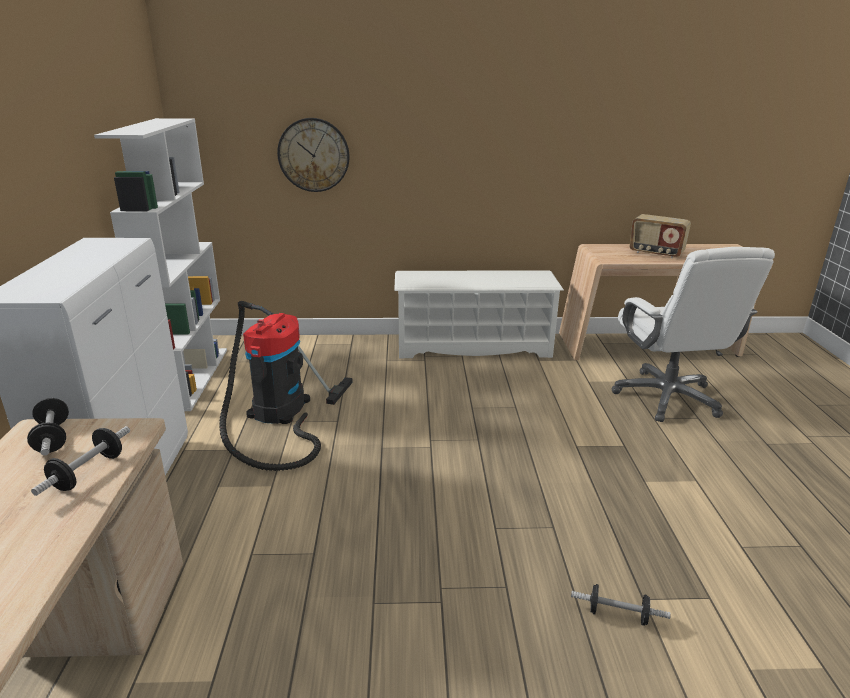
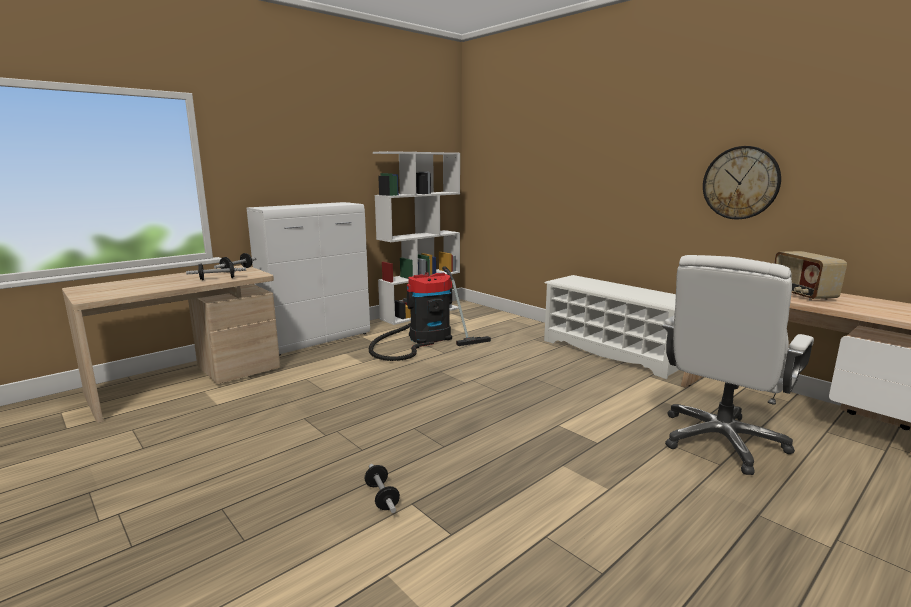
camera: 50 degrees right, 10 degrees down
(313, 155) = (530, 180): wall clock -> wall clock (740, 183)

